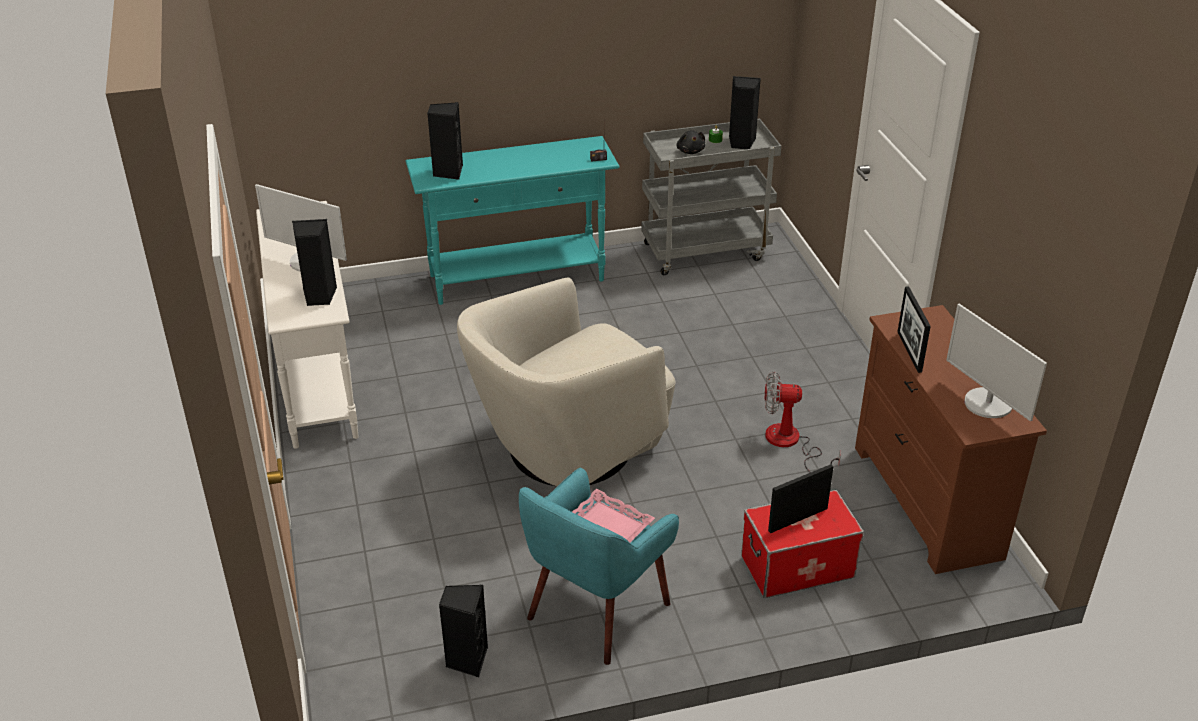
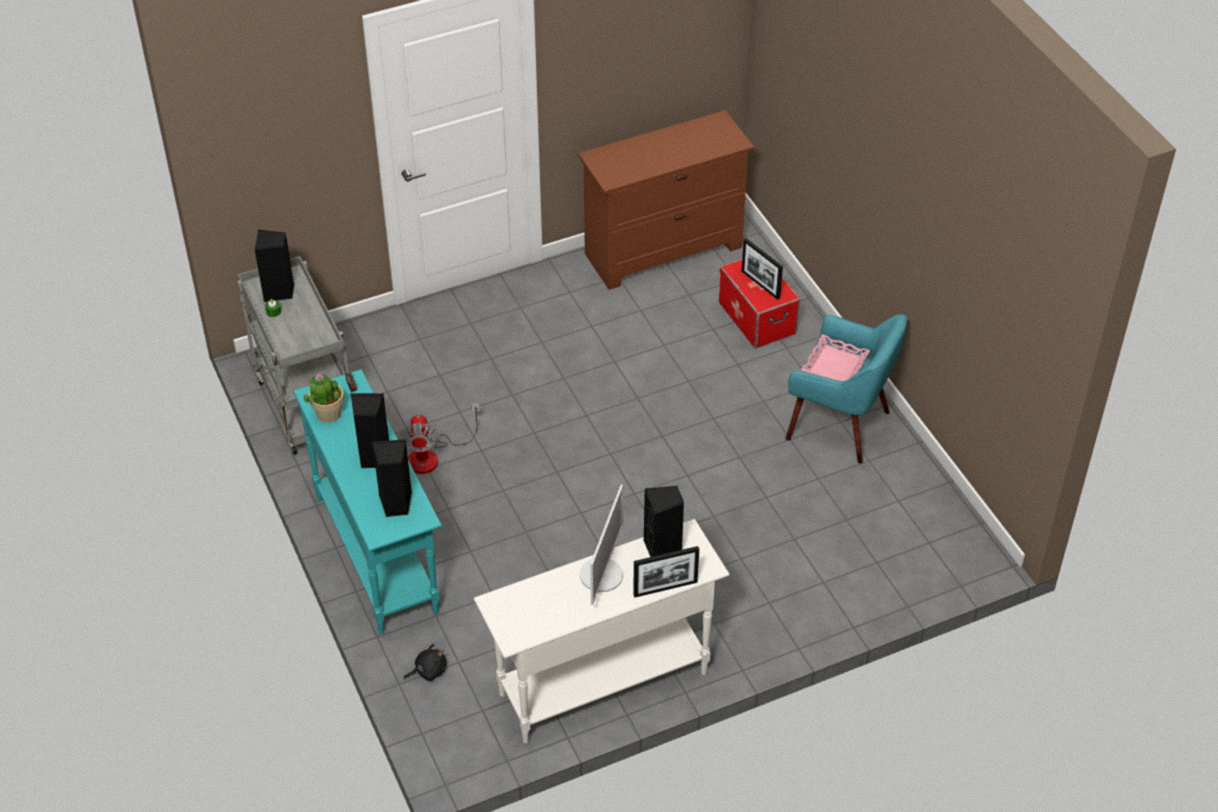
camera: 100 degrees left, 10 degrees up
(466, 660) = (914, 491): black speaker -> black speaker (372, 456)
(567, 148) = (328, 413): none -> potted plant
(567, 448) = (654, 469): beige armchair -> none
(690, 151) = (301, 328): black plush toy -> black plush toy (428, 671)
(790, 443) = (612, 327): fan -> fan (432, 456)
(909, 351) = (649, 170): picture frame -> picture frame (665, 588)
(988, 404) = (703, 134): monitor -> none

